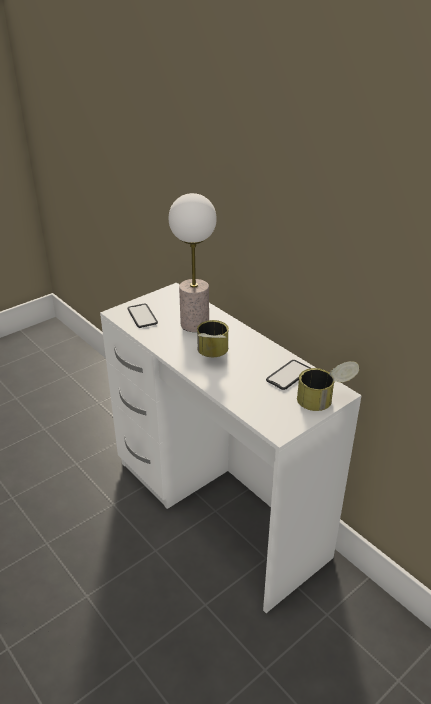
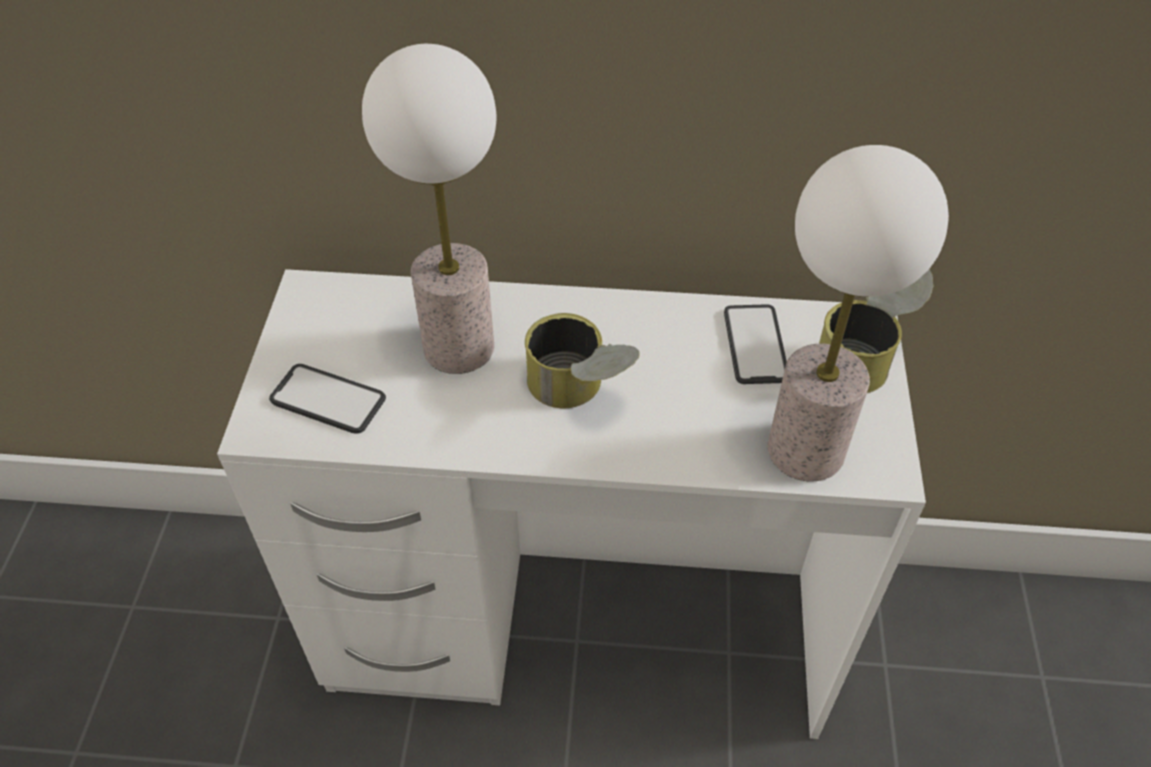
camera: 45 degrees left, 15 degrees up
(260, 409) = (807, 450): none -> table lamp

